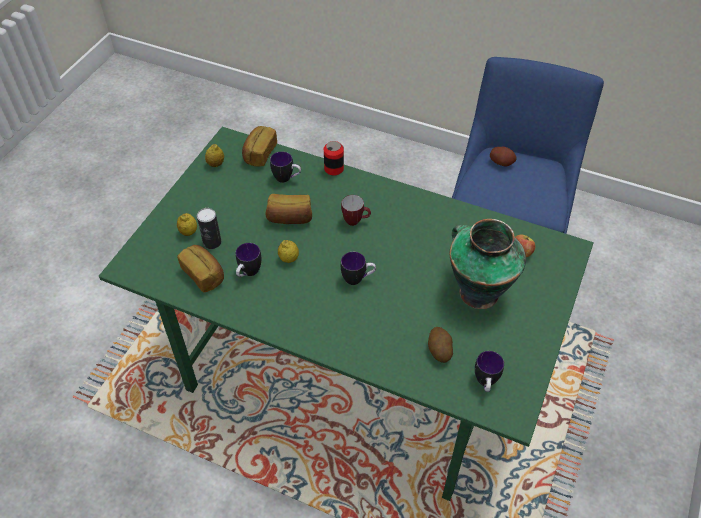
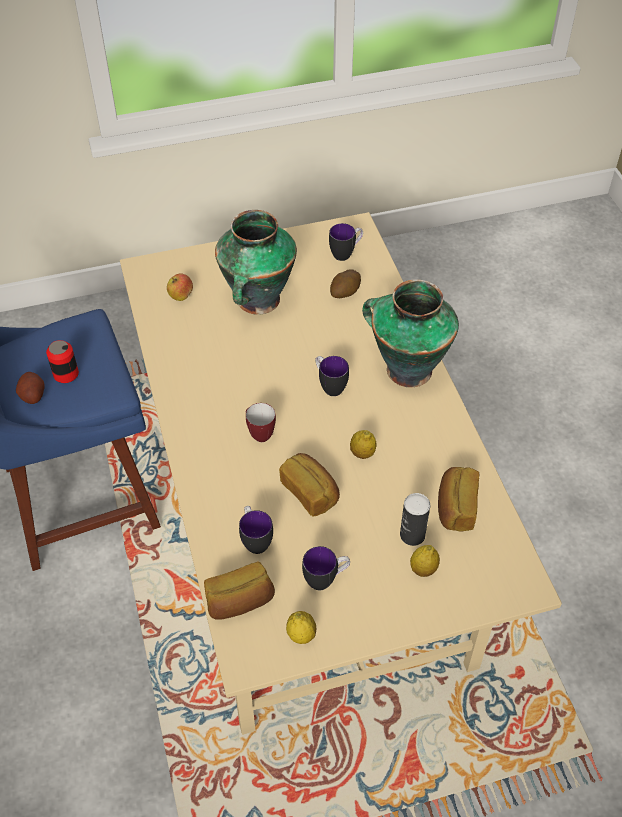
camera: 130 degrees left, 0 degrees up
(248, 273) = (414, 472): mug -> mug (326, 579)
(329, 332) = (406, 369): none -> vase
(334, 169) = (197, 506): can -> can (66, 374)
(353, 367) = (307, 543): green dining table -> beige dining table

